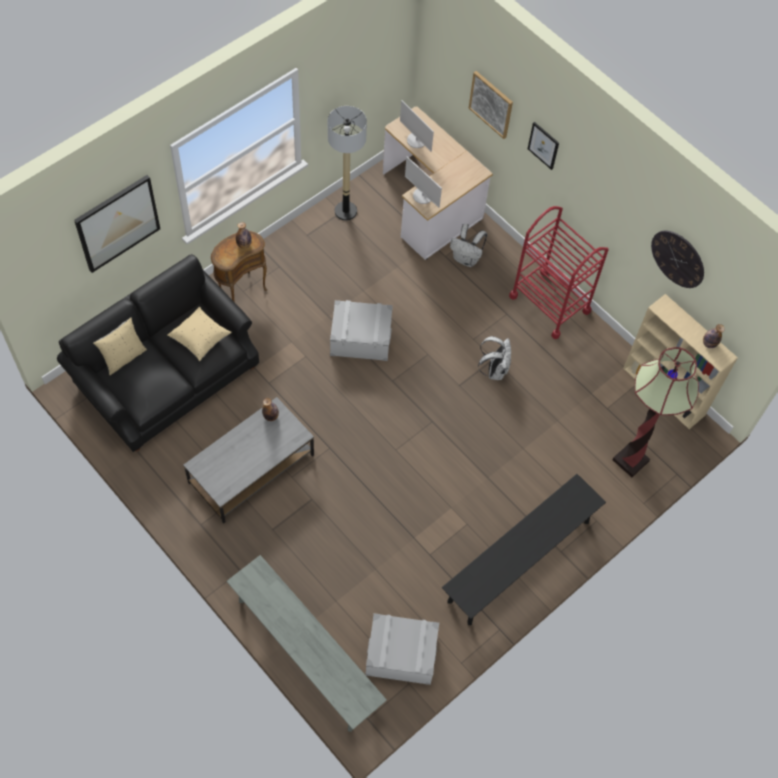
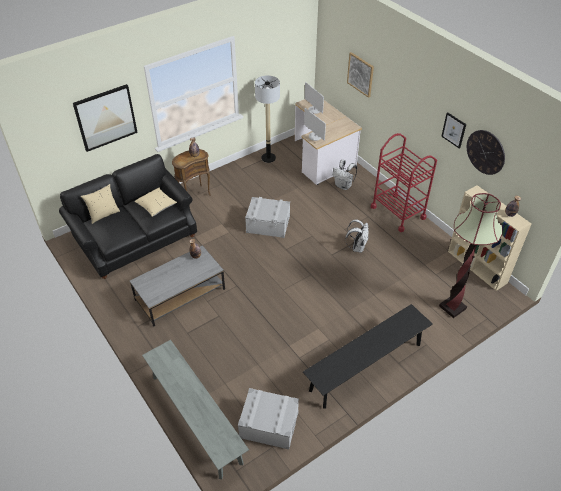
camera: 10 degrees right, 15 degrees down
(543, 145) = (393, 93): picture -> picture (454, 130)

